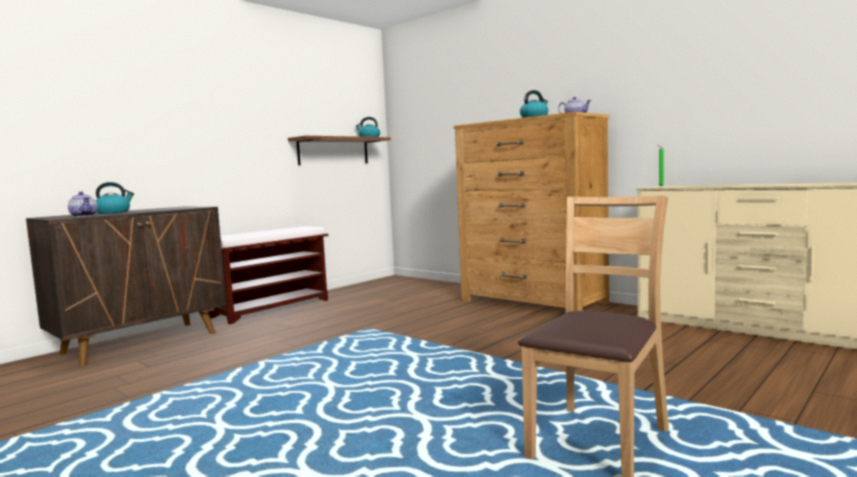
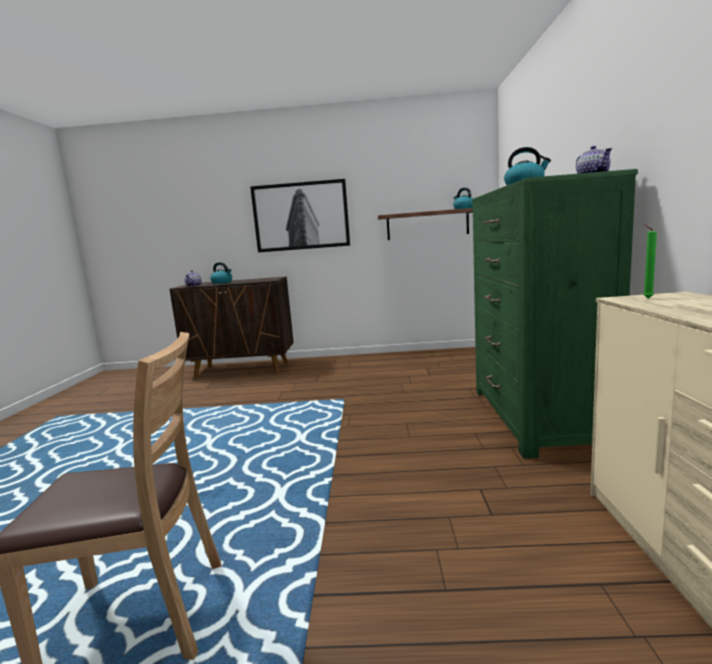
camera: 50 degrees right, 5 degrees up
(201, 128) = (301, 216): none -> picture
(272, 308) = (347, 359): brown bench -> none
(532, 302) = (535, 417): brown dresser -> green dresser

